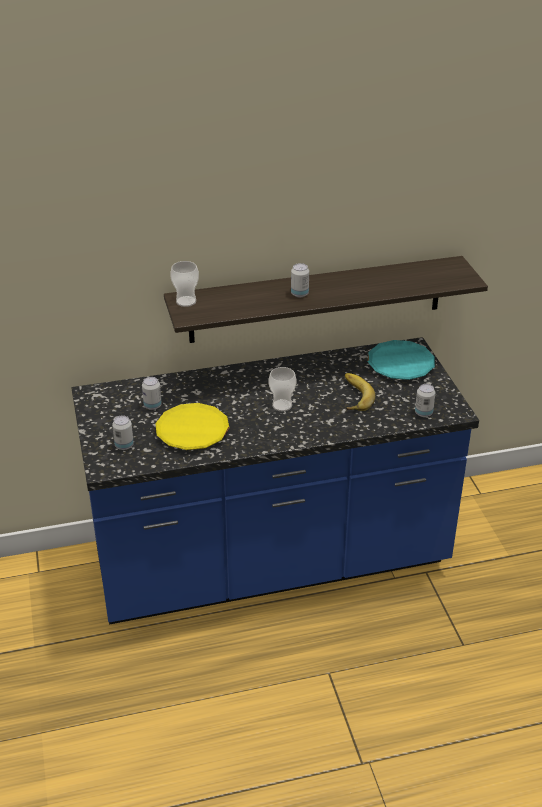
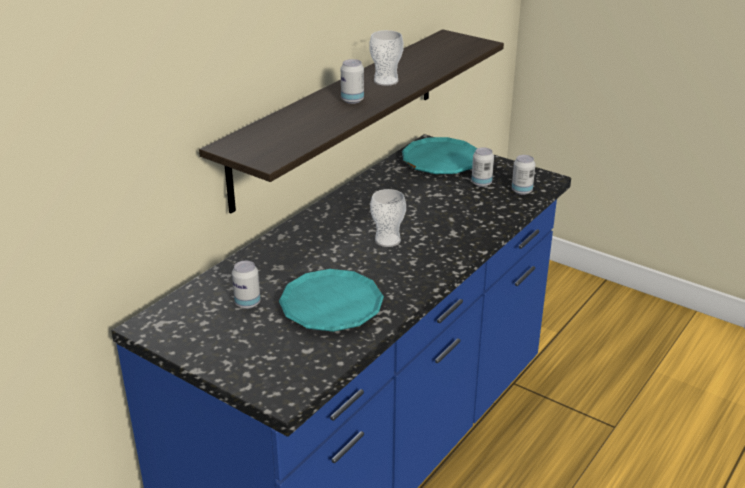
camera: 40 degrees left, 5 degrees down
(124, 445) = (274, 360): can -> can (481, 183)
(186, 301) = (240, 147): cup -> cup (386, 81)
(192, 431) = (331, 306): yellow plate -> turquoise plate
(352, 396) = (440, 203): banana -> none

